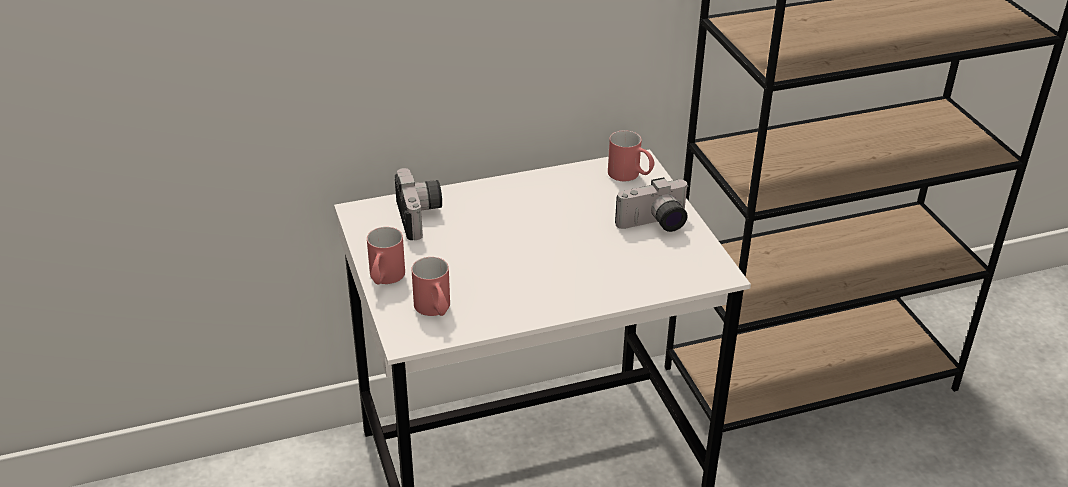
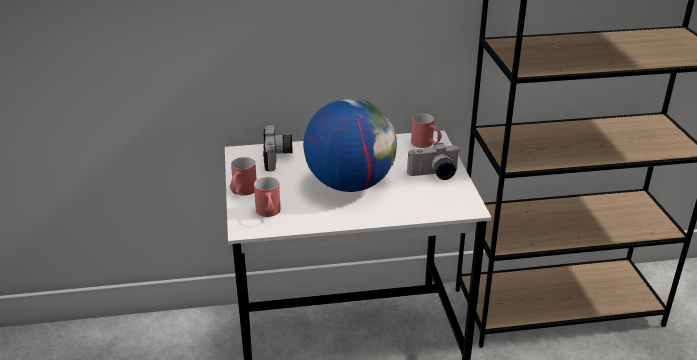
camera: 10 degrees right, 5 degrees down
(538, 250) = (350, 184): none -> globe

